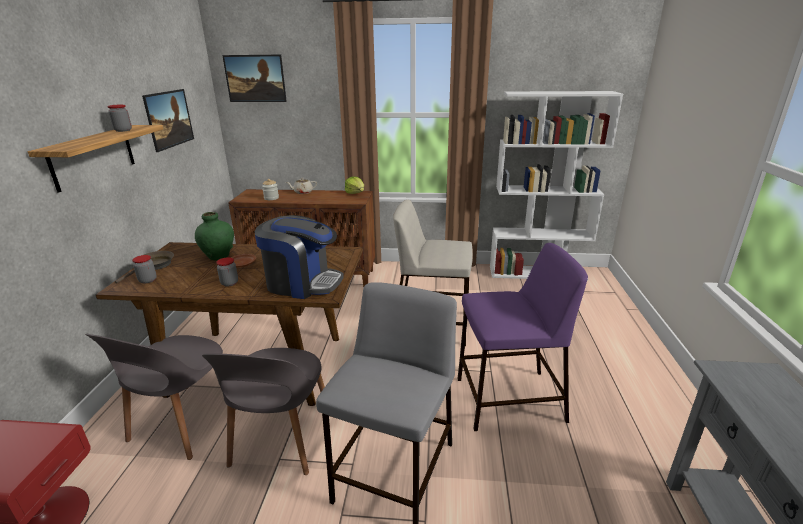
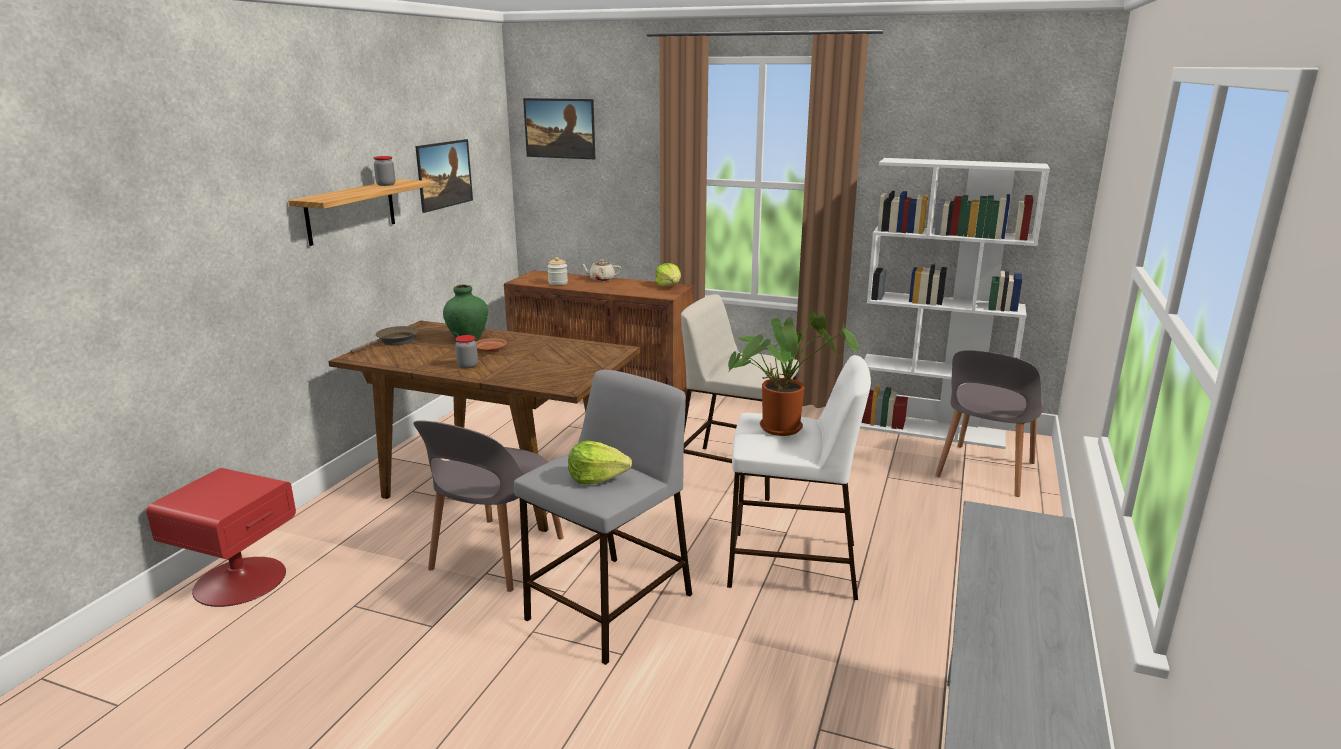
camera: 15 degrees right, 5 degrees down
(148, 280) = (384, 354): jar -> none
(184, 422) = (397, 524): grey chair -> grey chair (984, 471)
(302, 283) = (547, 374): coffee machine -> none
(393, 385) = (597, 478): none -> lettuce
(505, 304) = (784, 427): none -> potted plant
(508, 400) = (790, 564): purple stool -> white stool

